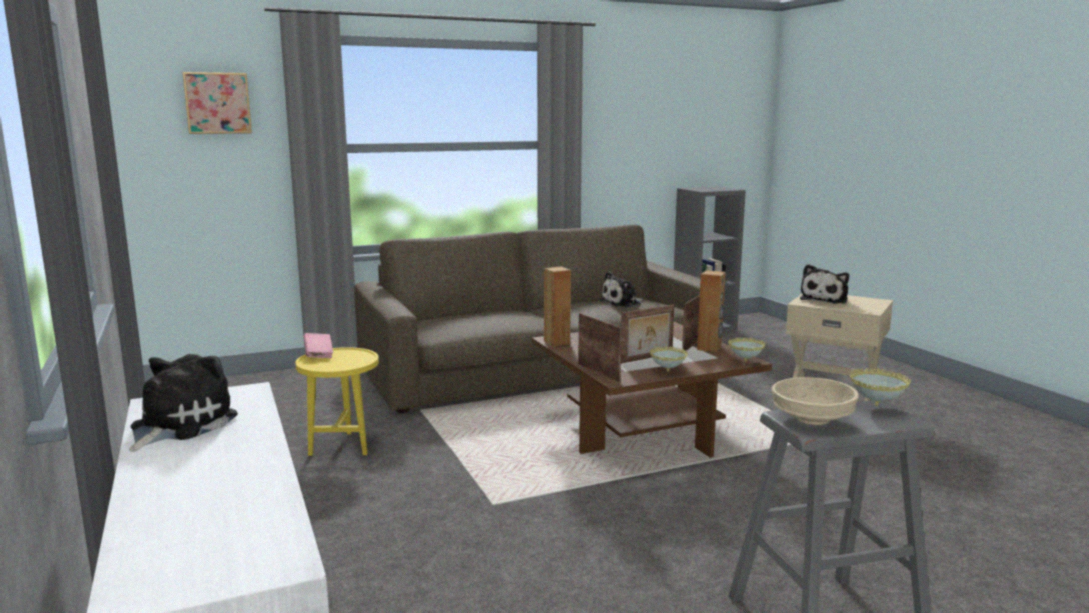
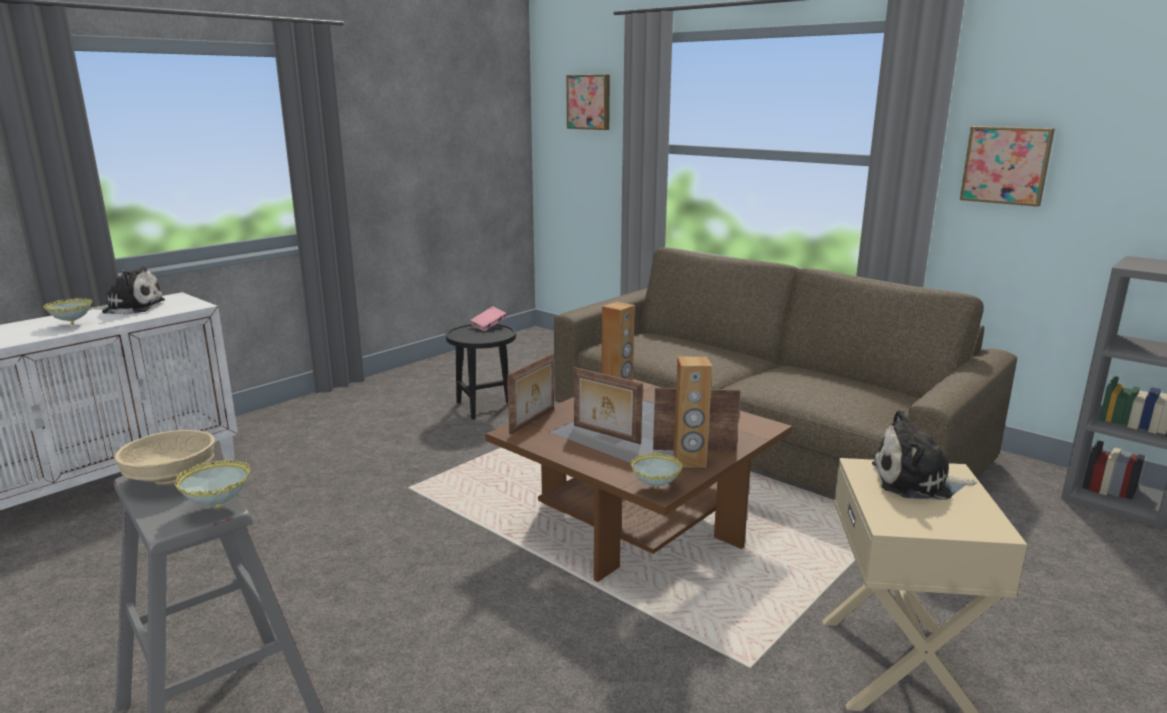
camera: 65 degrees right, 5 degrees up
(343, 445) = (484, 407): yellow side table -> black side table
(610, 141) = (1006, 165): none -> picture
(623, 303) = (841, 391): plush toy -> none
(667, 371) = (567, 451): bowl -> bowl (72, 324)

